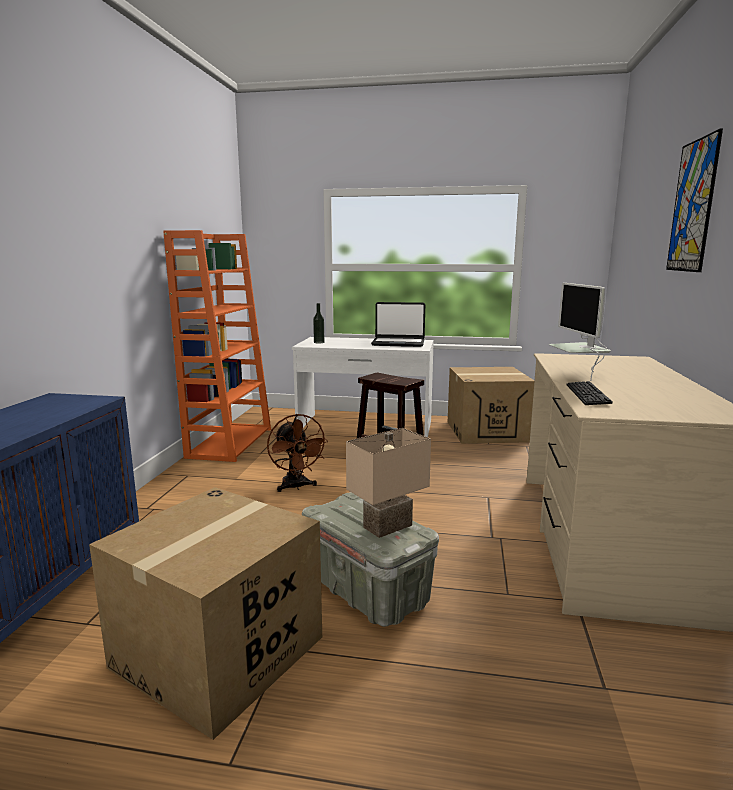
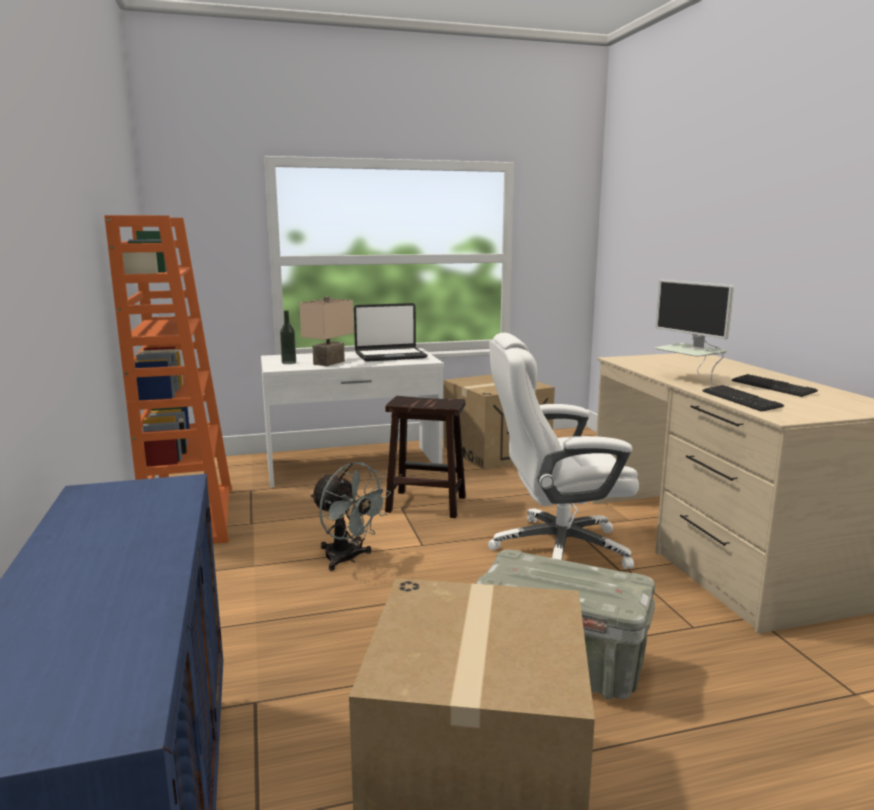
camera: 25 degrees left, 0 degrees up
(296, 487) = (348, 559): brown fan -> grey fan
(388, 527) = (598, 582): beige table lamp -> beige table lamp (330, 363)
(456, 510) = (556, 549): none -> white office chair
(648, 389) = (772, 387): none -> keyboard
(692, 206) = (751, 198): picture -> none

